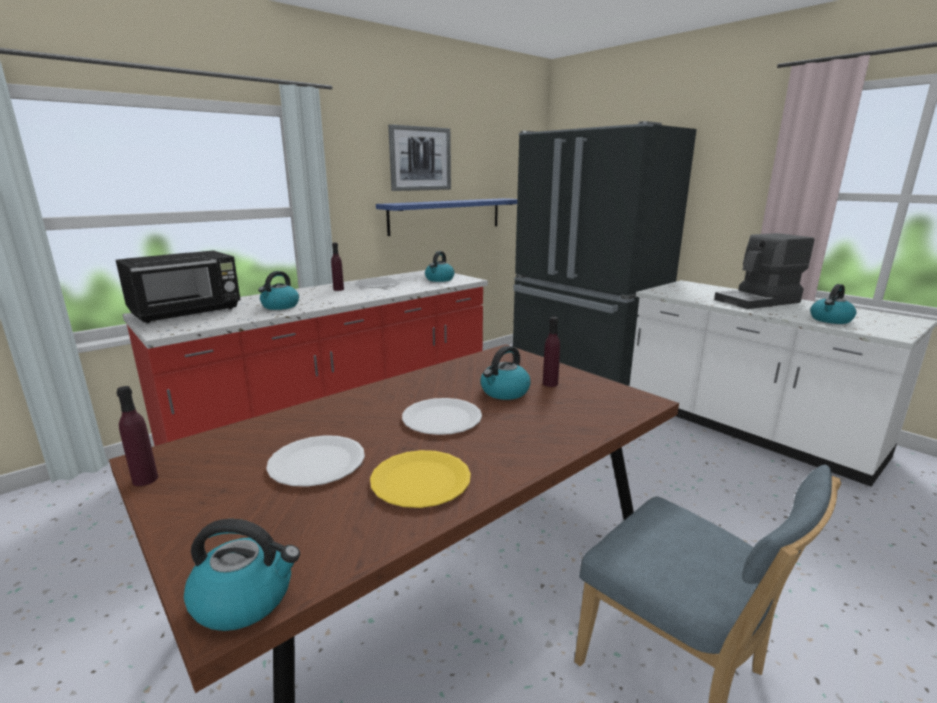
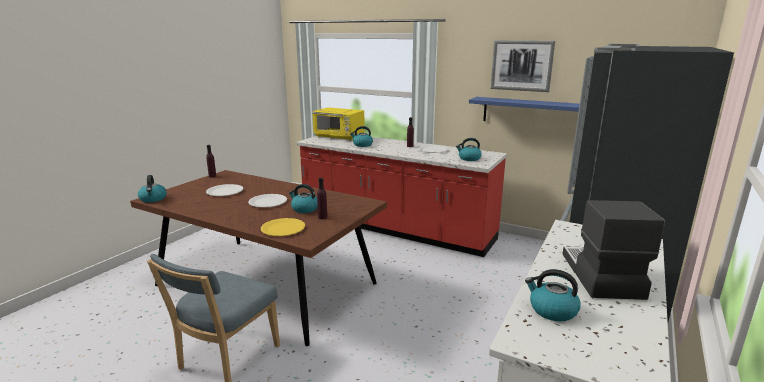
camera: 70 degrees right, 0 degrees up
(187, 312) = (339, 137): black microwave -> yellow microwave
(420, 480) = (213, 206): yellow plate -> yellow plate (283, 228)
(758, 301) = (600, 275): coffee machine -> coffee machine turned 45 degrees clockwise

